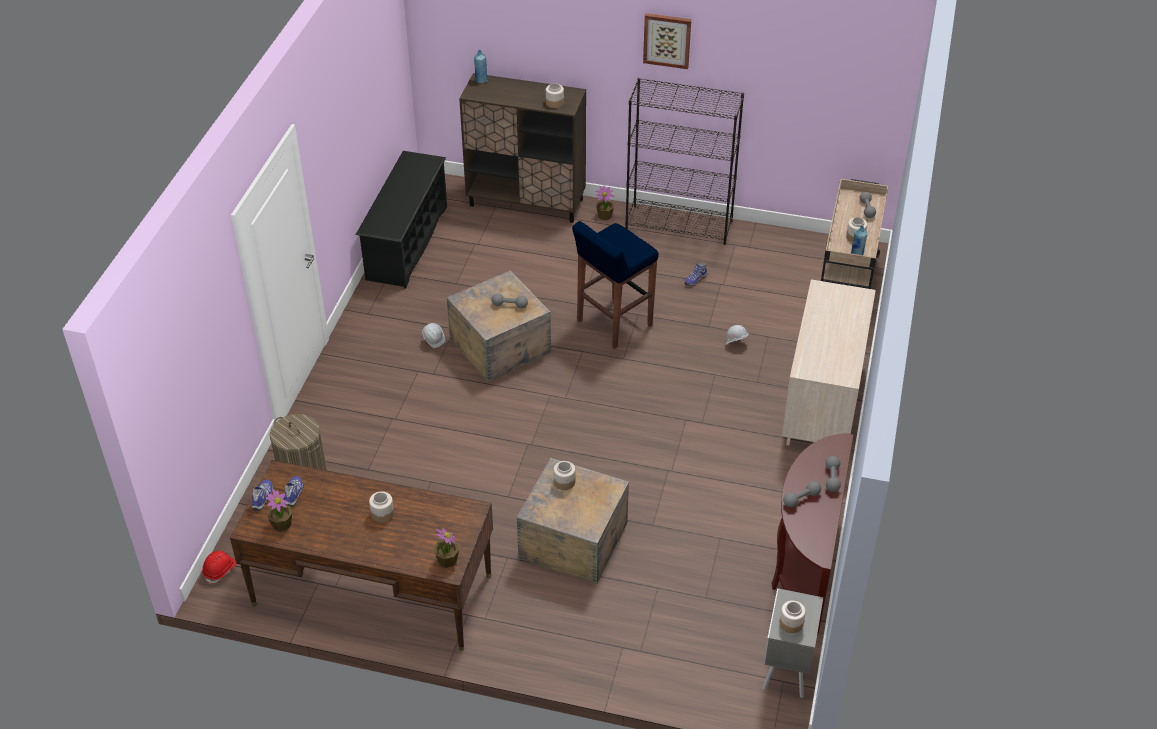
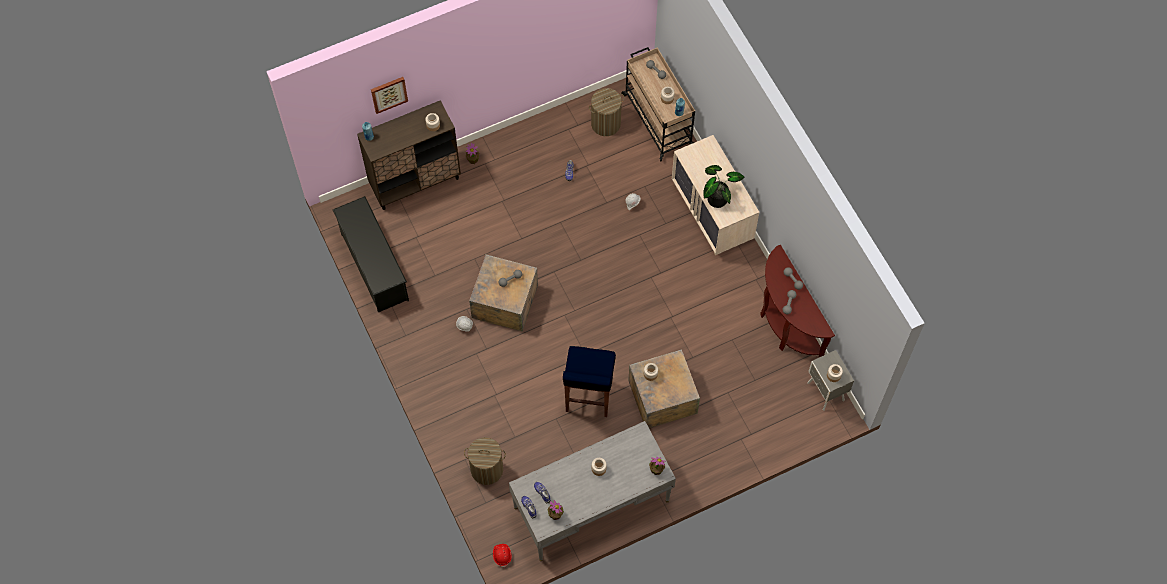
camera: 40 degrees left, 20 degrees up
(372, 590) = (591, 504): brown desk -> grey desk
(613, 323) = (553, 239): blue stool -> blue stool (588, 397)
(667, 40) = (491, 47): picture -> picture (389, 94)
(679, 224) = (523, 135): black bookcase -> none
(781, 262) = (605, 124): none -> laundry basket
(819, 346) = (717, 197): none -> potted plant

